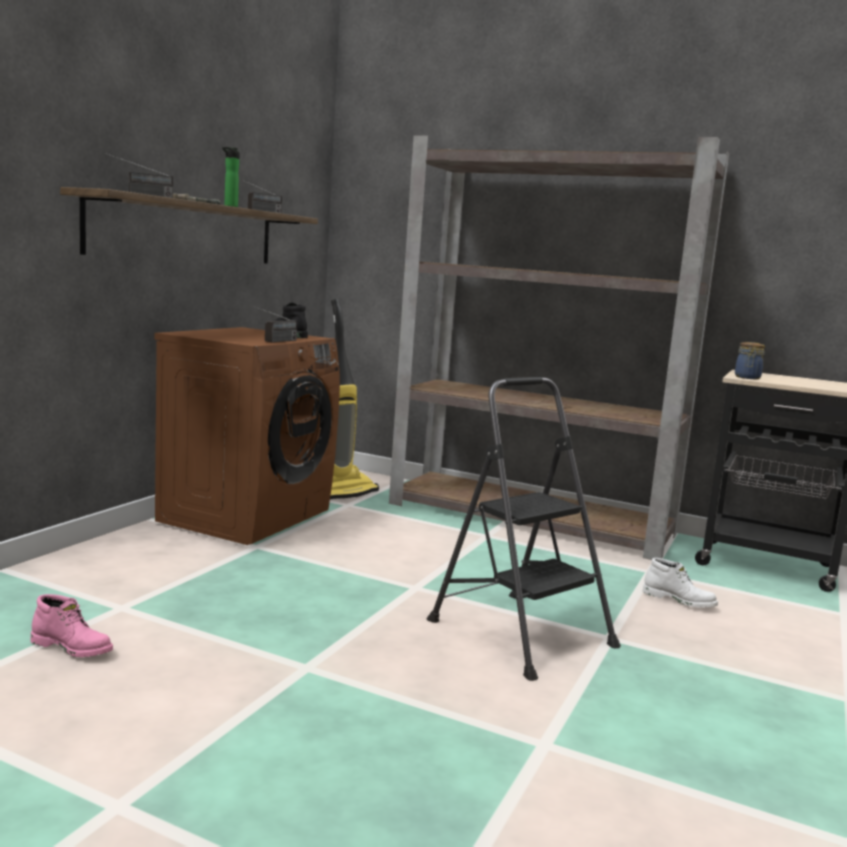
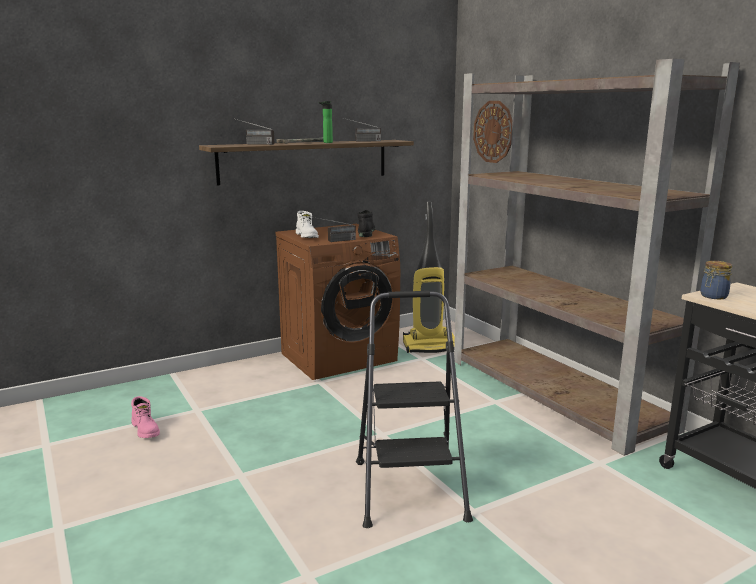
camera: 35 degrees right, 5 degrees up
(401, 216) = (493, 131): none -> wall clock
(679, 600) = (587, 496): white boot -> white boot (307, 236)

